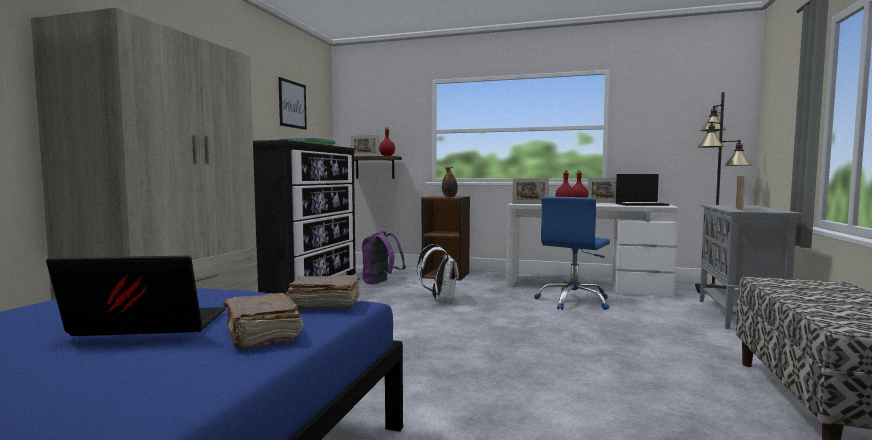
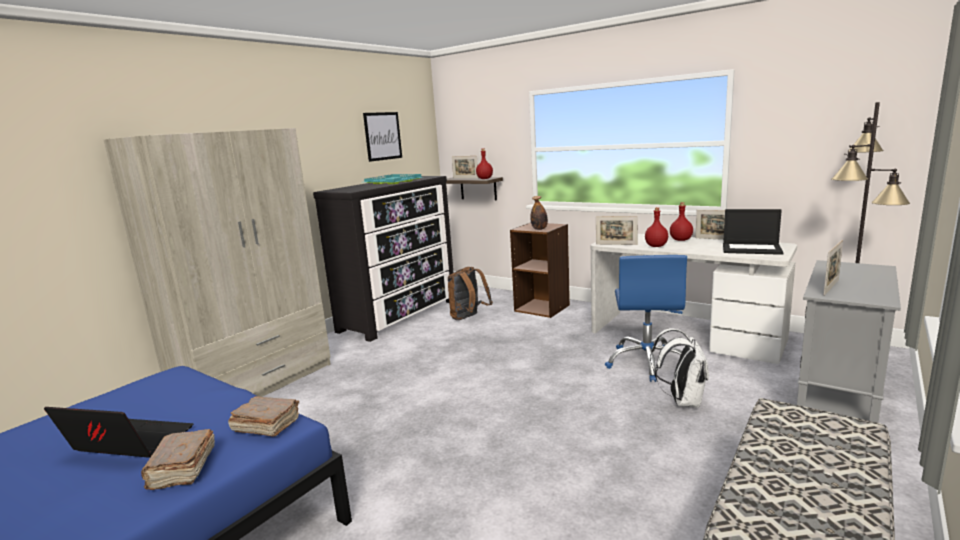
camera: 20 degrees right, 10 degrees up
(381, 283) = (468, 318): purple backpack -> brown backpack
(440, 300) = (507, 349): white backpack -> white backpack (682, 401)
(574, 301) = (647, 362): blue office chair -> blue office chair turned 45 degrees counterclockwise

